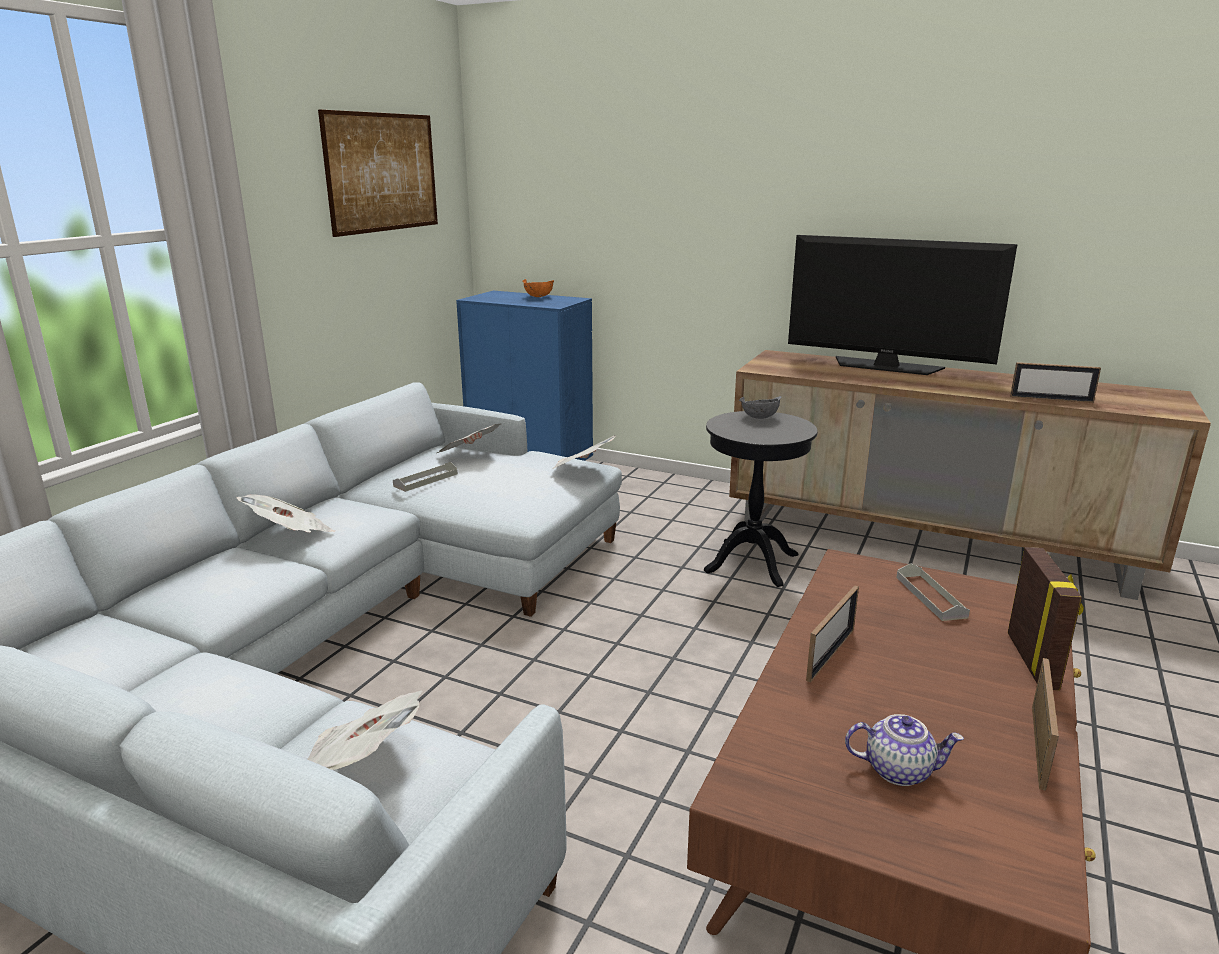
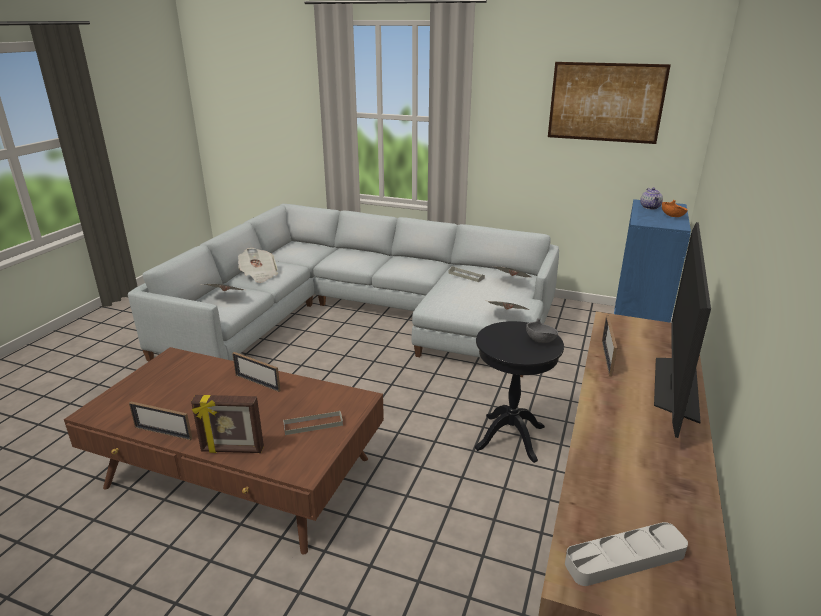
camera: 85 degrees right, 5 degrees up
(290, 534) = (395, 260): newspaper -> newspaper (259, 275)
(899, 770) = (166, 391): teapot -> teapot (650, 207)
(1051, 399) = (593, 475): picture frame -> picture frame (606, 358)
(1140, 401) = (625, 558): none -> grey tray

